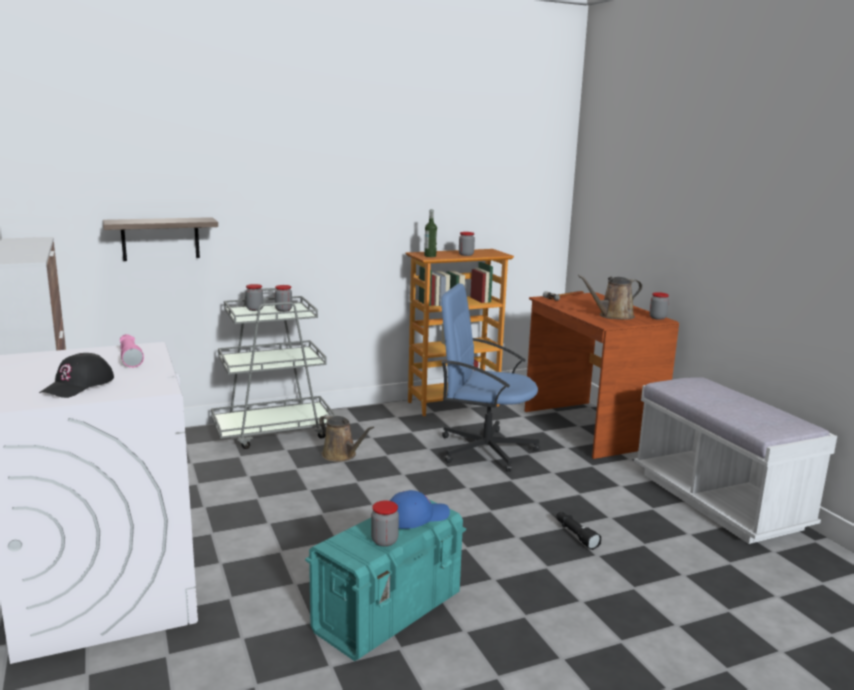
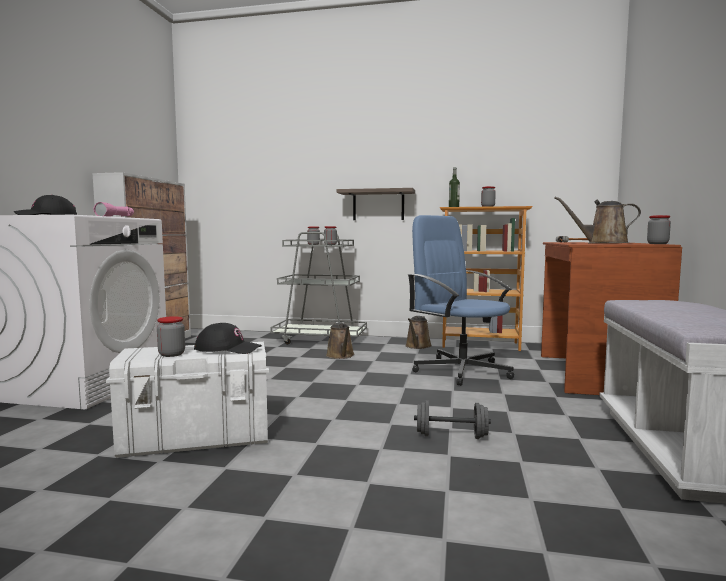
camera: 35 degrees right, 10 degrees down
(160, 238) = (263, 195): shelf -> shelf (378, 205)
(388, 612) = (198, 438): turquoise storage box -> white storage box
(397, 420) = (417, 346): none -> brown watering can
(415, 516) = (228, 349): blue cap -> black cap
(575, 535) = (451, 436): black flashlight -> grey dumbbell

